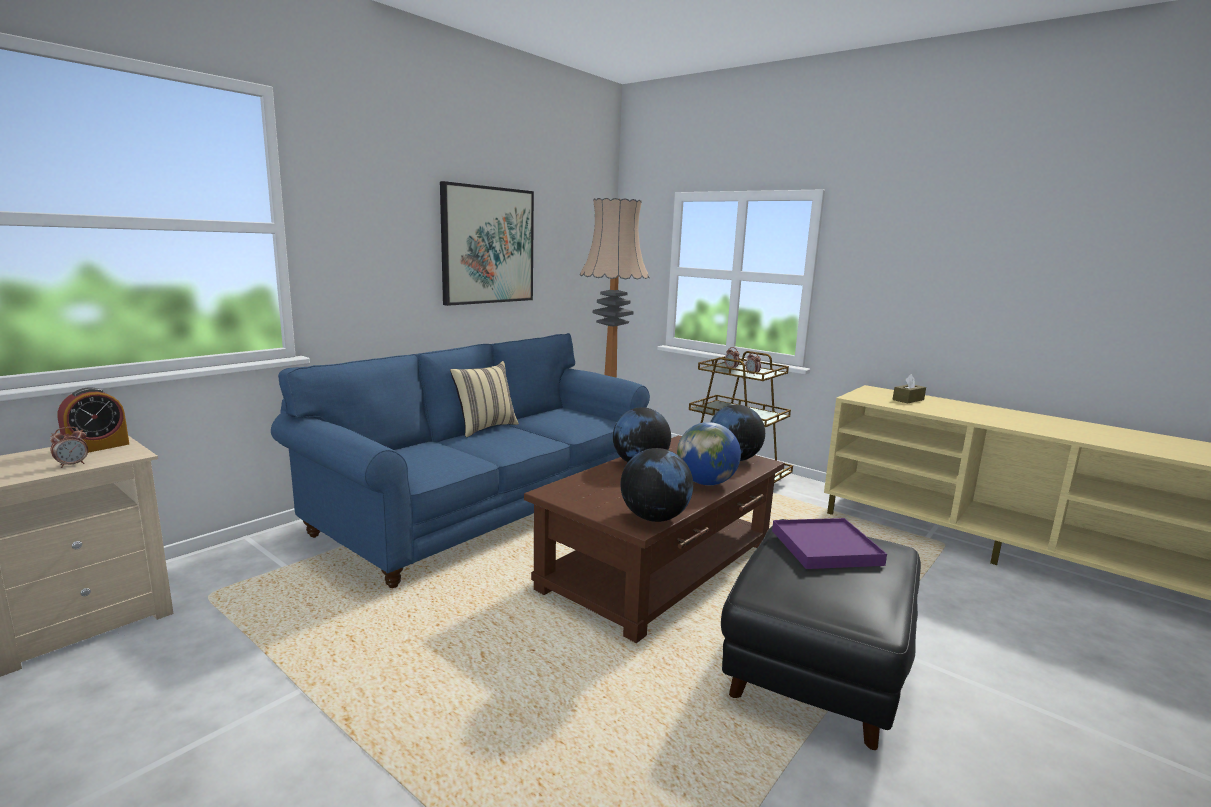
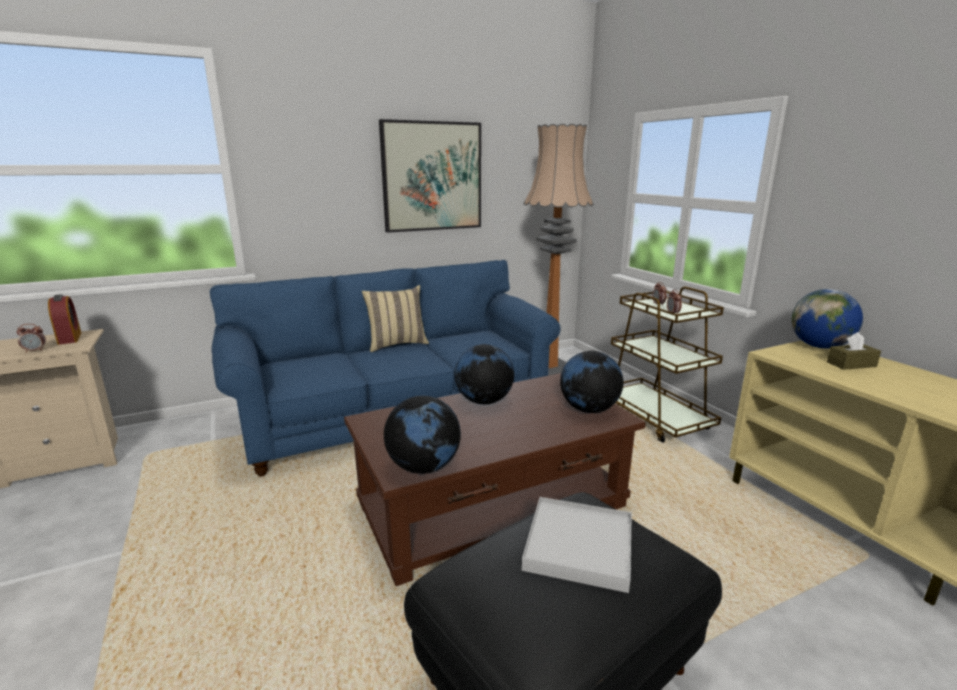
camera: 25 degrees right, 5 degrees up
(97, 447) = (69, 338): alarm clock -> alarm clock turned 90 degrees counterclockwise
(706, 483) = (525, 434): globe -> globe (819, 346)
(825, 547) = (578, 546): purple tray -> white tray

